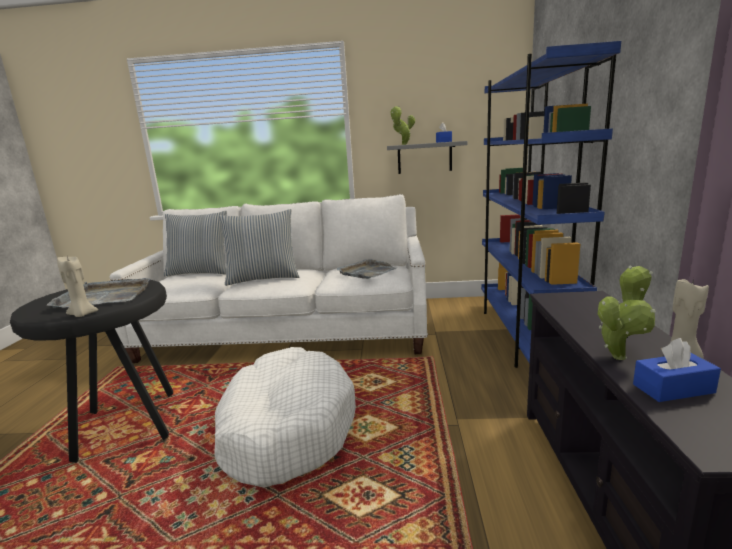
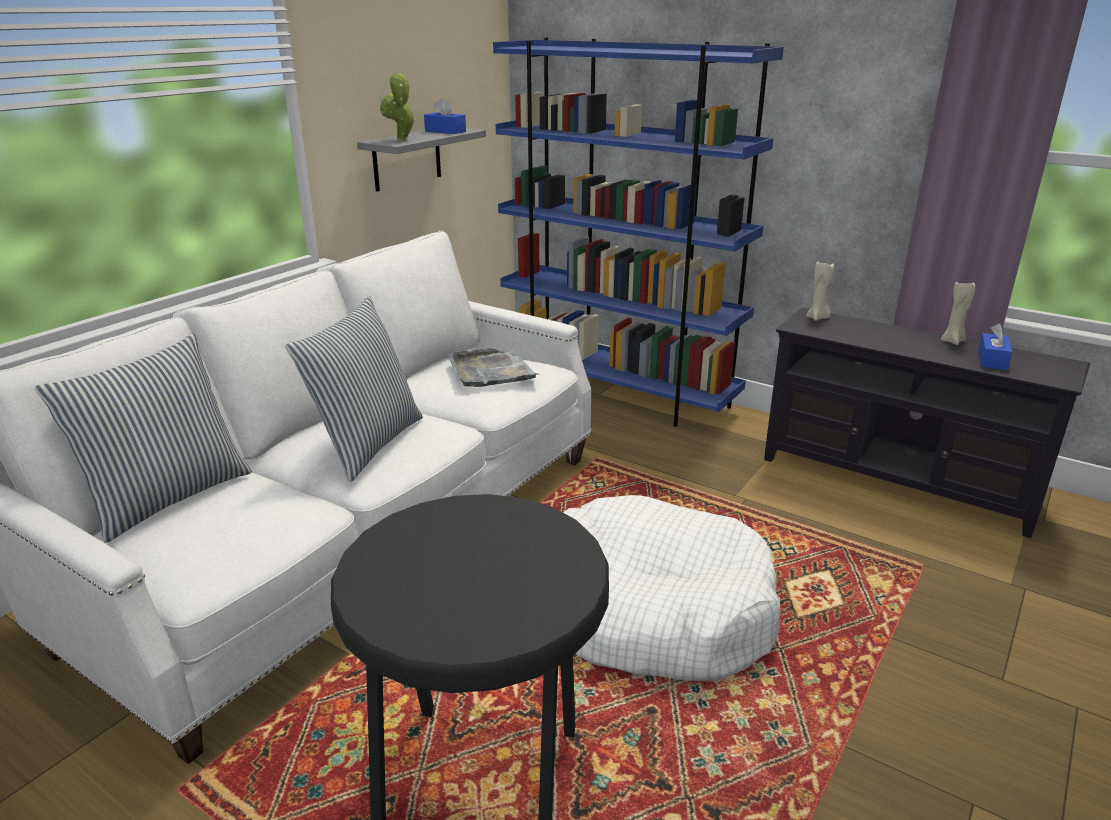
camera: 60 degrees left, 10 degrees up
(82, 314) = (581, 574): beige candle -> beige candle (817, 318)
(104, 296) = (484, 552): grey tray -> none
(620, 355) = (935, 352): potted plant -> none

